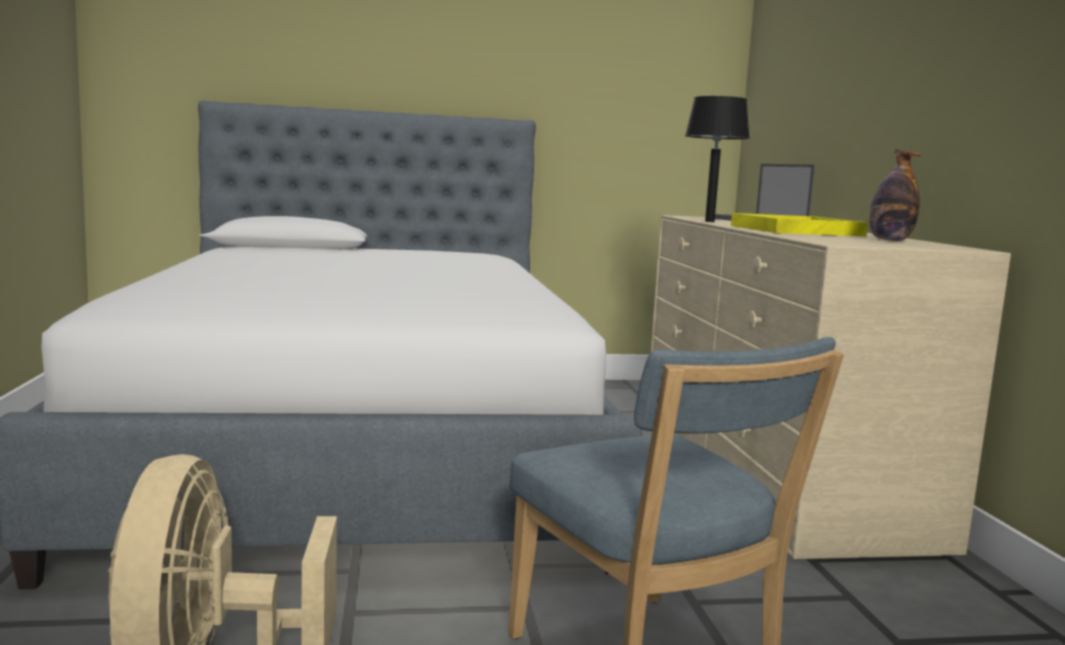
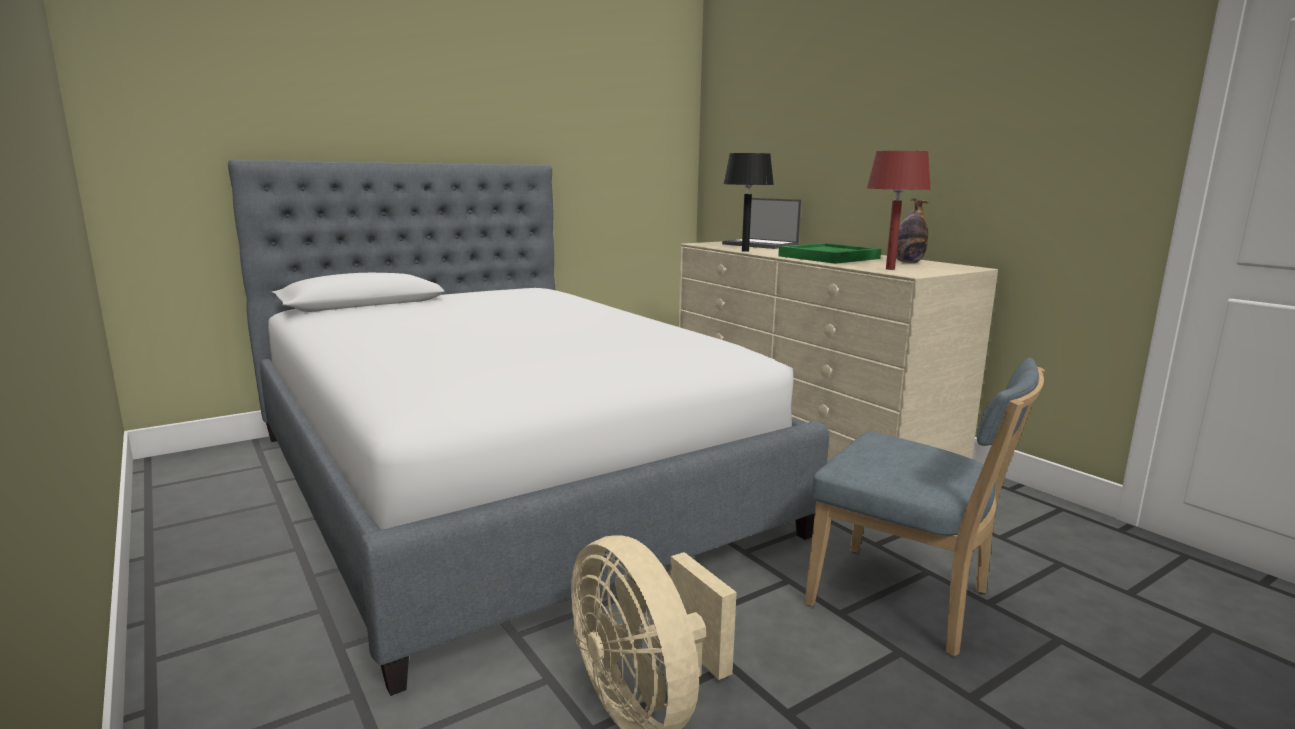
camera: 25 degrees left, 5 degrees up
(795, 231) = (829, 257): yellow tray -> green tray
(830, 240) = (890, 269): none -> red table lamp

